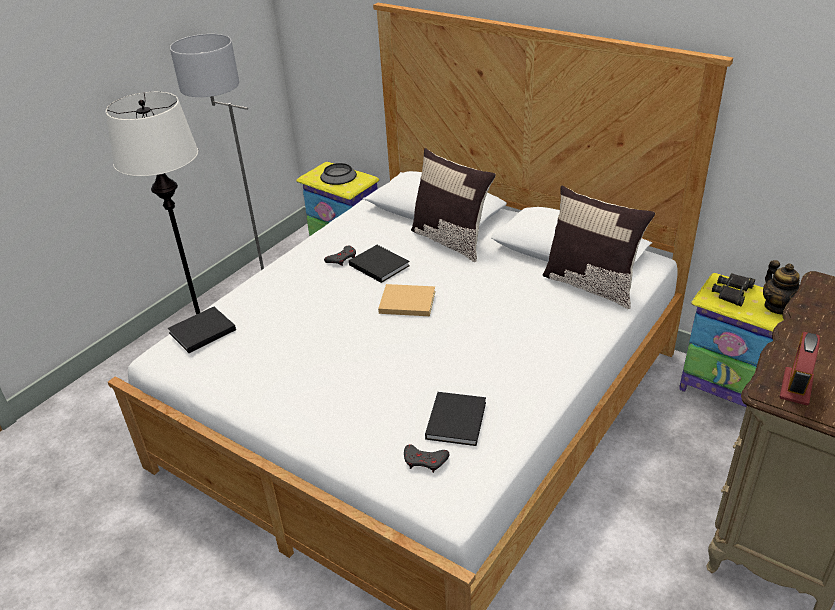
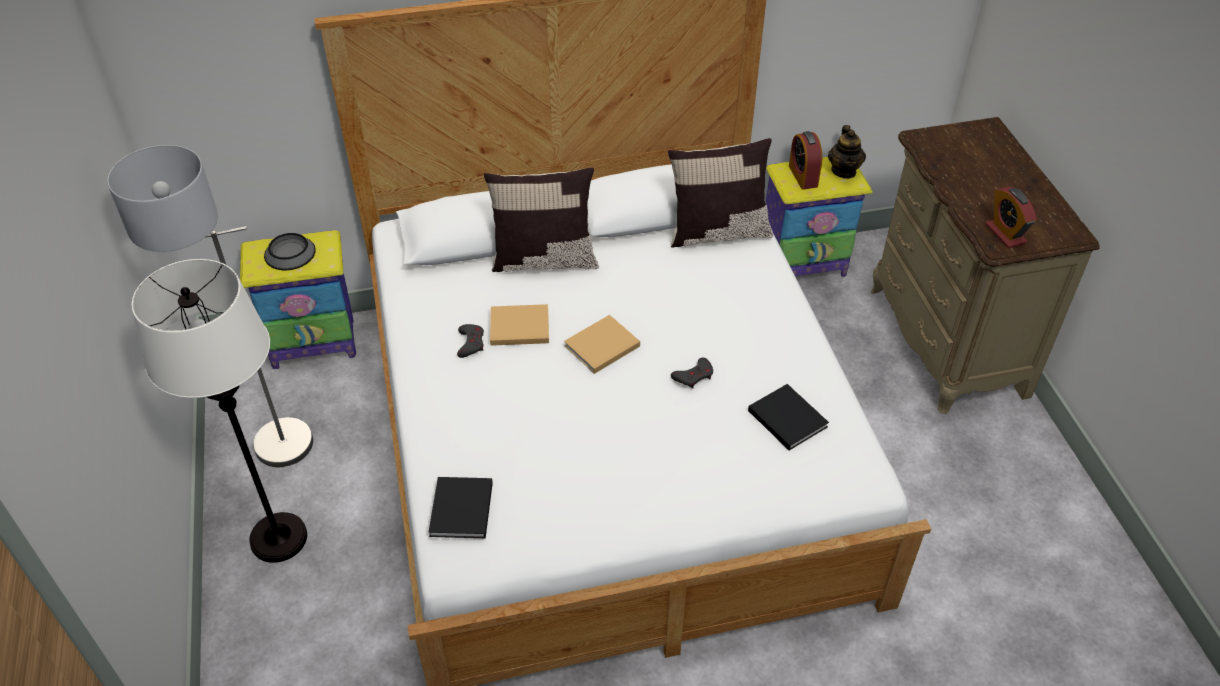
camera: 50 degrees left, 10 degrees up
(378, 264) = (517, 327): black book -> beige book
(425, 461) = (812, 466): grey game controller -> grey game controller (694, 376)
(733, 292) = (803, 176): black binoculars -> alarm clock
(778, 307) = (844, 171): teapot -> teapot turned 60 degrees clockwise

